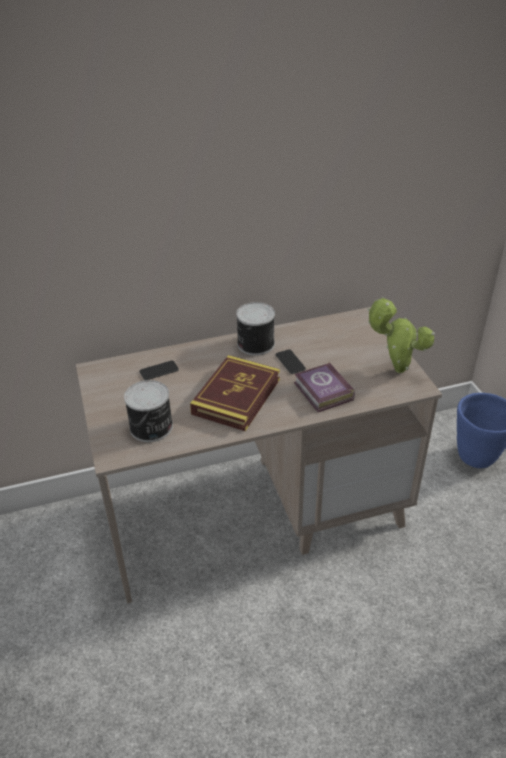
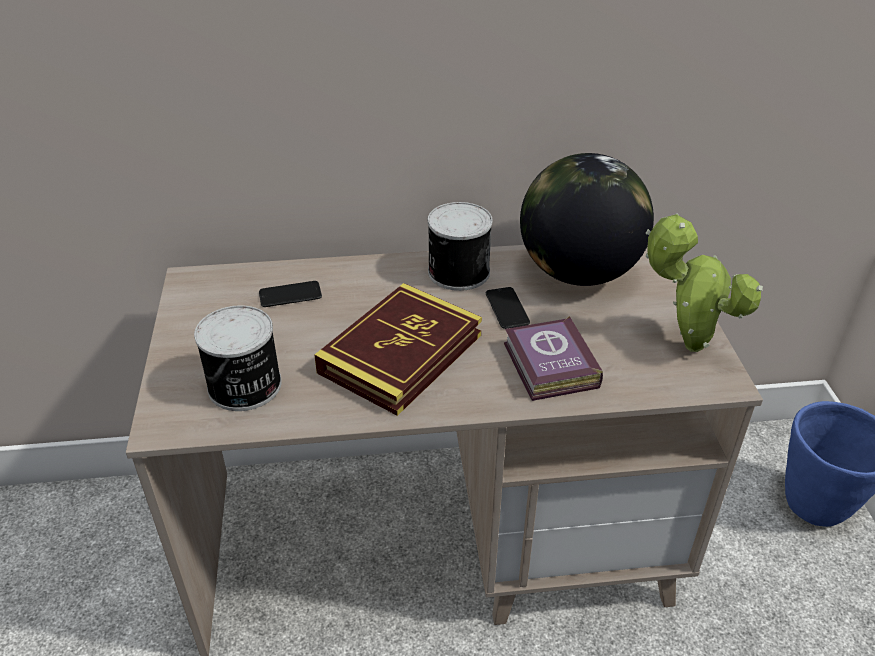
camera: 10 degrees right, 0 degrees up
(326, 335) = (578, 273): none -> globe

